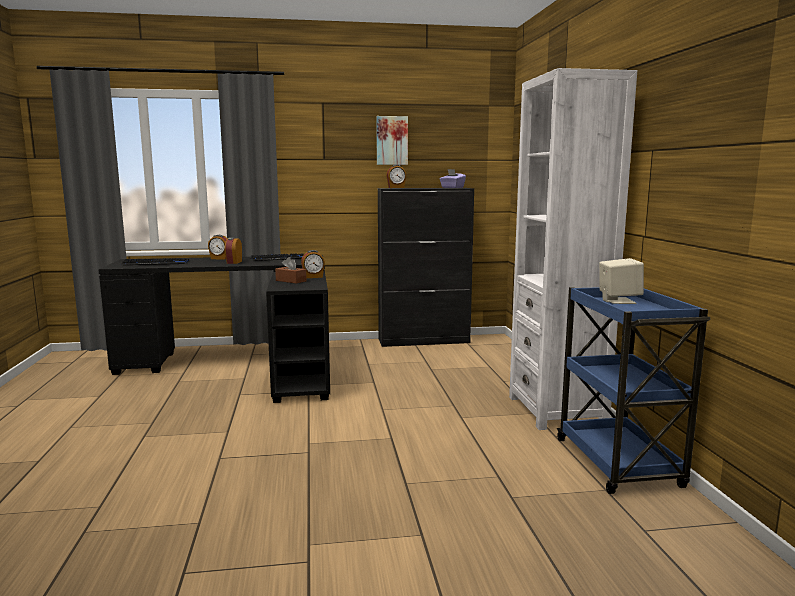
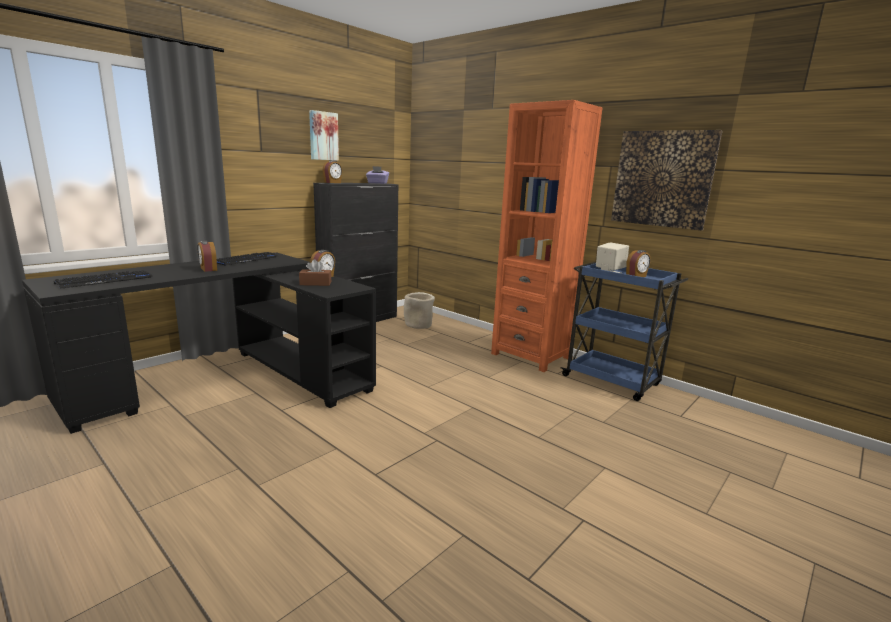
camera: 40 degrees left, 5 degrees up
(220, 258) = (173, 266): alarm clock -> alarm clock (636, 276)
(479, 355) = (418, 325): none -> beige planter
(556, 410) = (531, 355): white bookcase -> orange bookcase
(696, 163) = (663, 179): none -> picture

